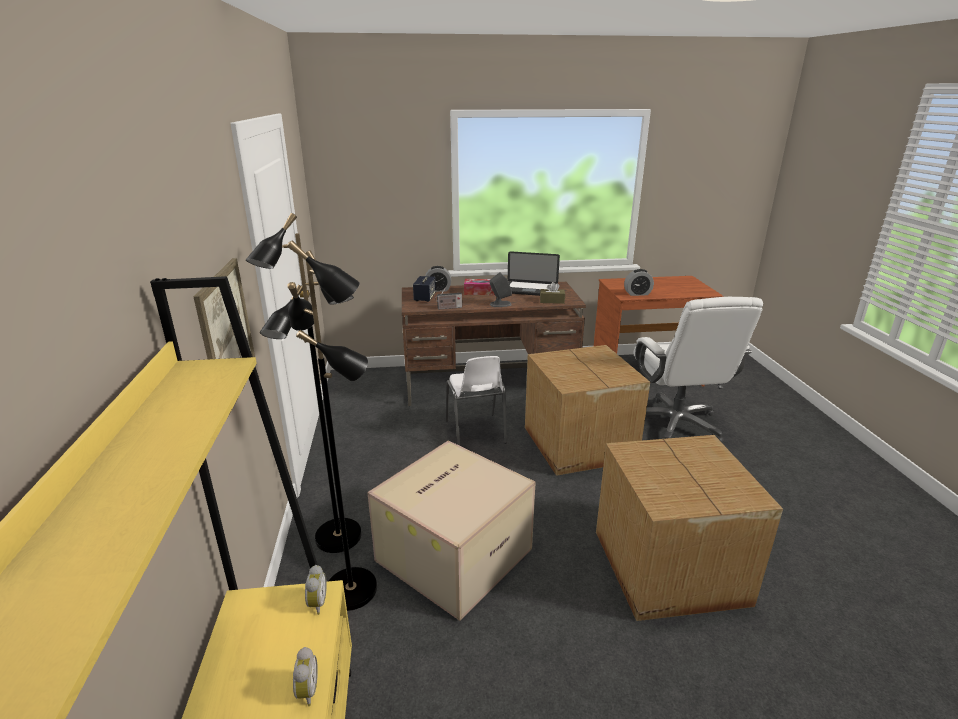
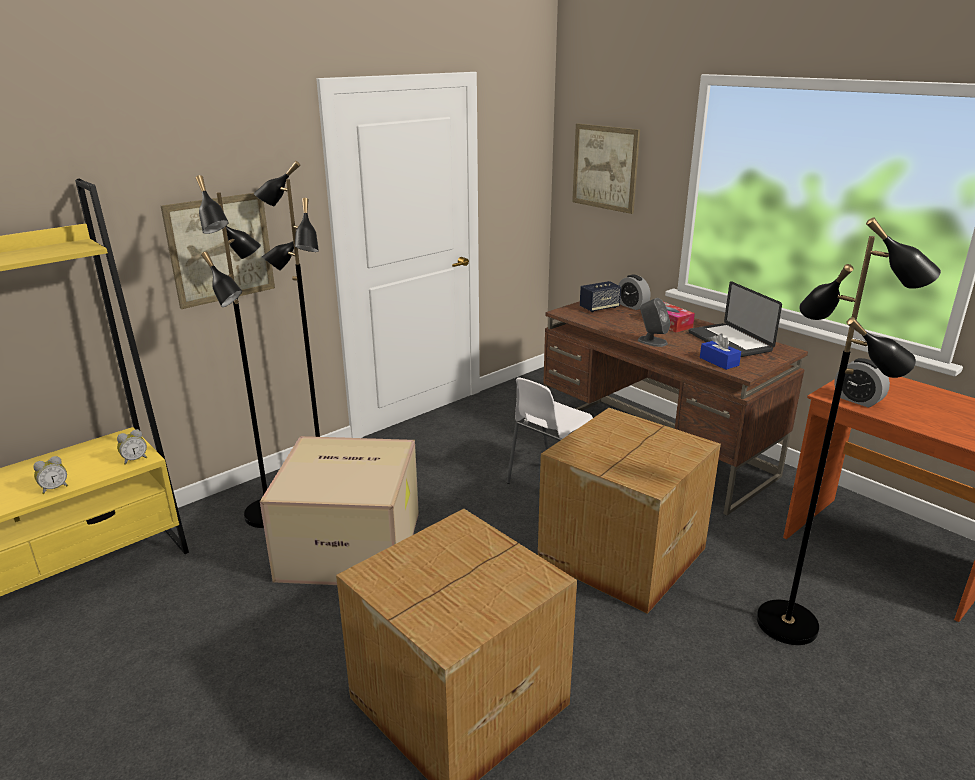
camera: 55 degrees right, 0 degrees up
(369, 190) = (605, 167): none -> picture
(448, 308) = (593, 324): radio -> none
(552, 301) = (719, 361): brown tissue box -> blue tissue box
(676, 424) = (788, 623): white office chair -> black floor lamp

